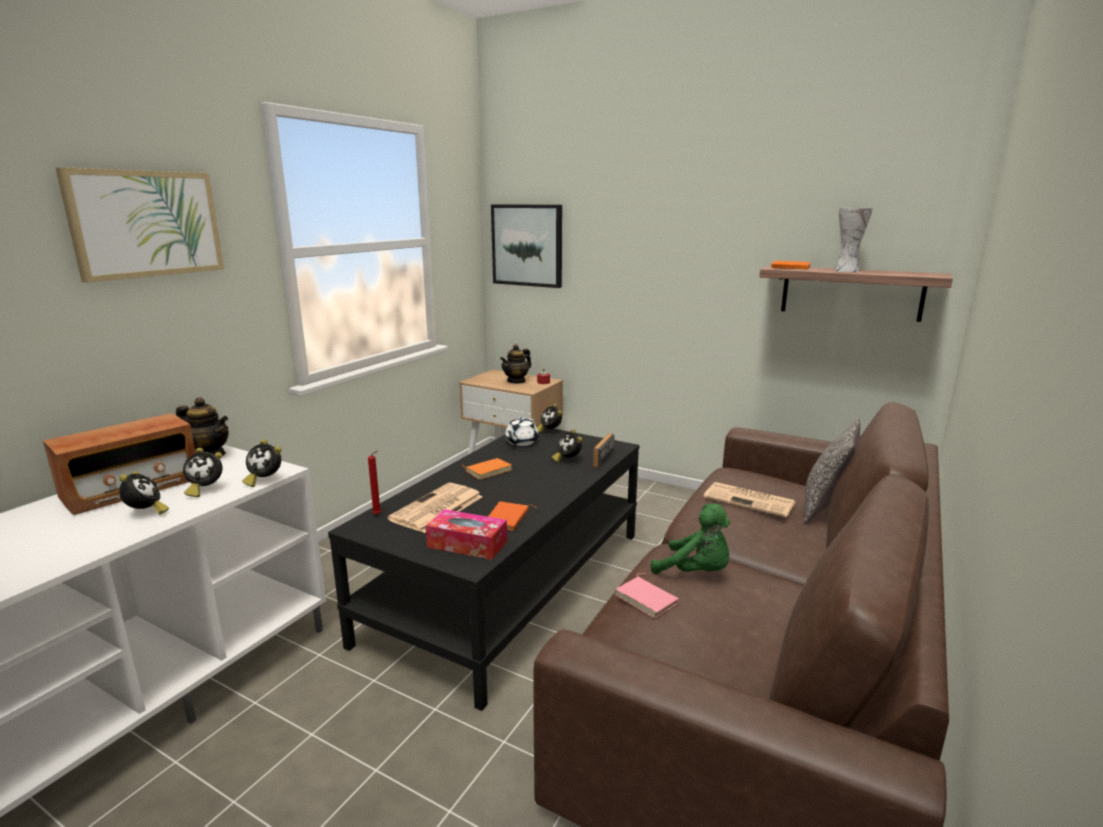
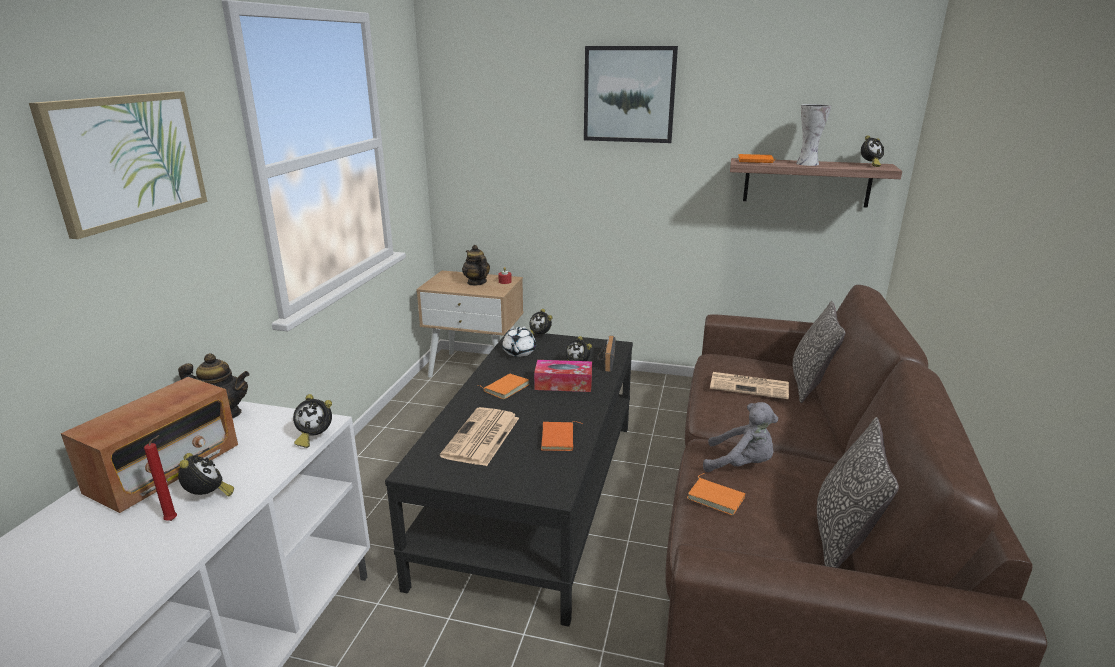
camera: 15 degrees left, 5 degrees up
(205, 490) = (254, 458): alarm clock -> alarm clock (869, 165)
(378, 514) = (426, 453): red candle -> red candle (173, 520)
(467, 544) = (537, 471): tissue box -> tissue box (563, 384)
(516, 381) = (476, 282): teapot -> teapot turned 120 degrees clockwise
(527, 245) = (476, 139): picture -> picture (629, 94)
(647, 599) = (716, 497): pink book -> orange book
(696, 572) = (741, 464): green plush toy -> grey plush toy
(772, 665) = (841, 540): none -> pillow

